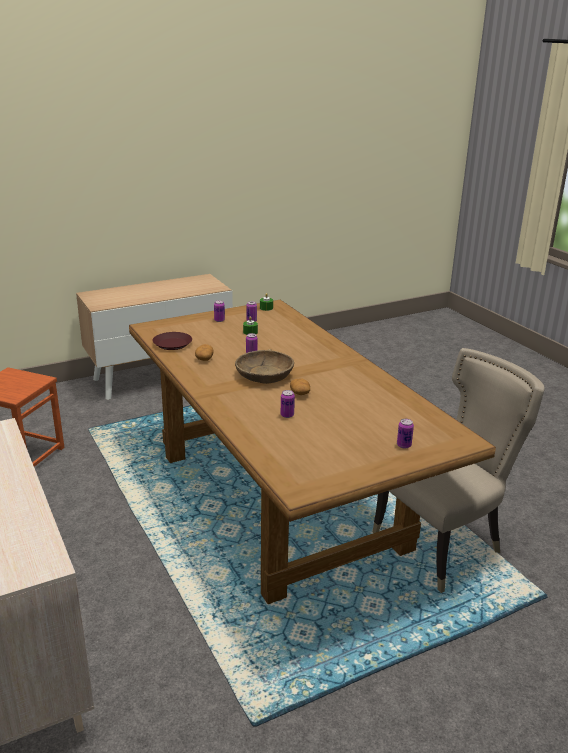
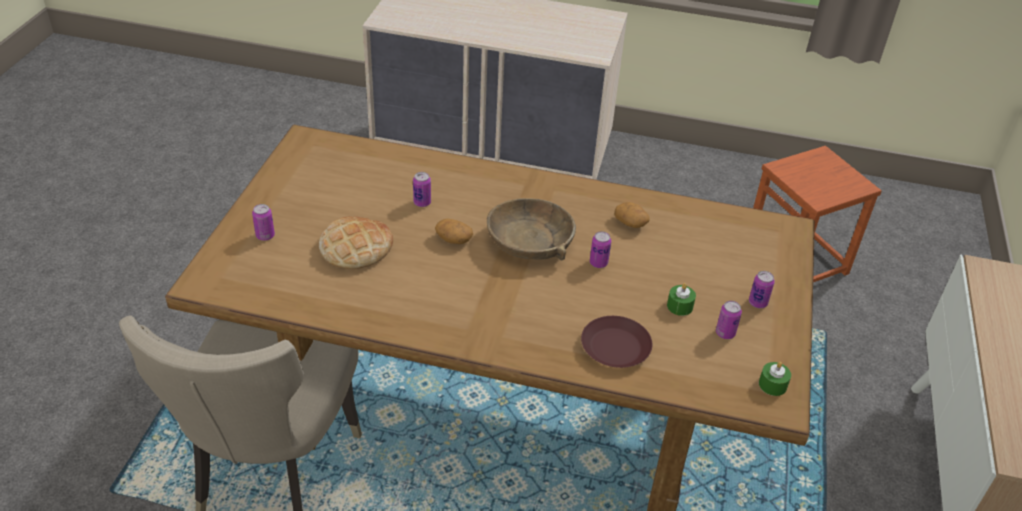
camera: 130 degrees right, 15 degrees up
(173, 344) = (703, 221): brown plate -> brown plate (615, 348)
(358, 414) = (356, 248): none -> bread

